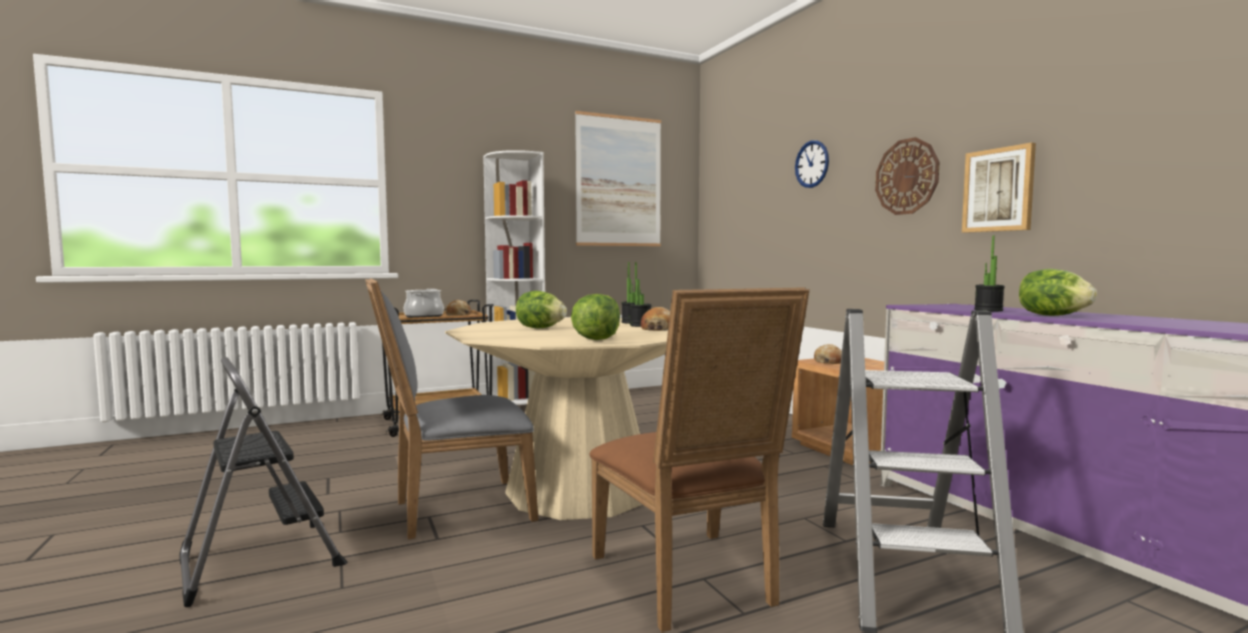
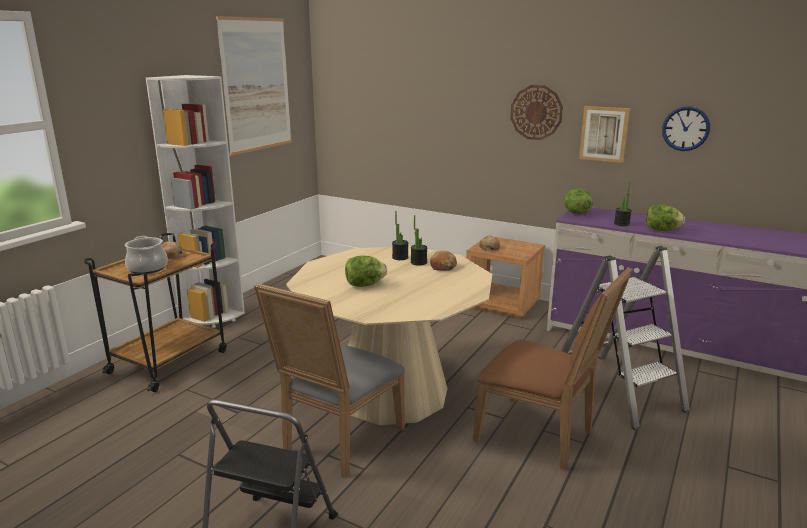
camera: 35 degrees left, 15 degrees up
(595, 339) = (446, 296): lettuce -> lettuce (576, 213)
(812, 164) = (449, 86): wall clock -> wall clock (685, 128)

